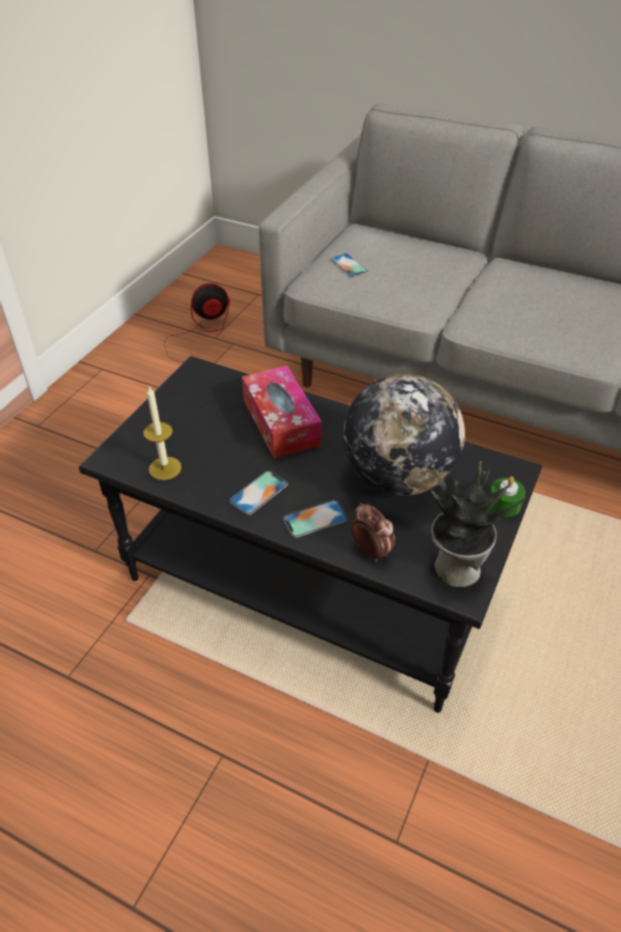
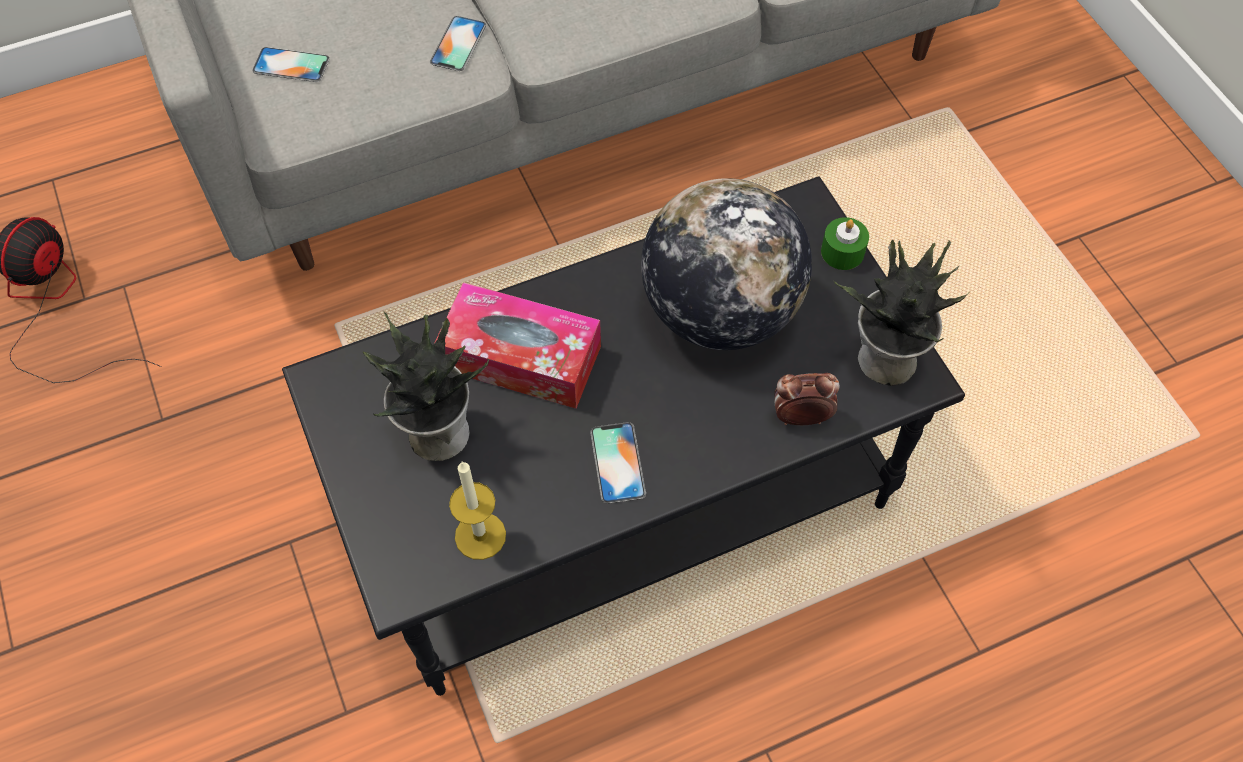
camera: 50 degrees left, 15 degrees up
(207, 420) = (436, 433): none -> potted plant
(315, 519) = (709, 435): phone -> phone (458, 44)

